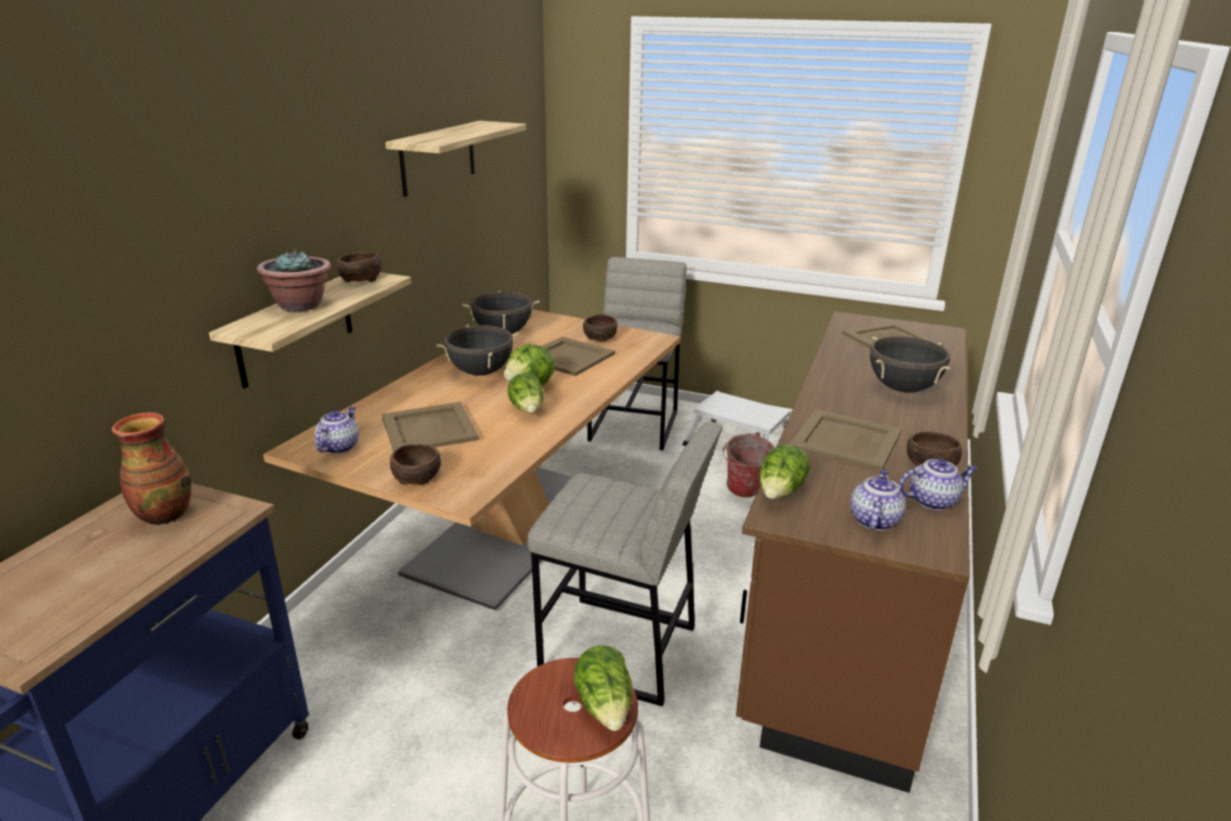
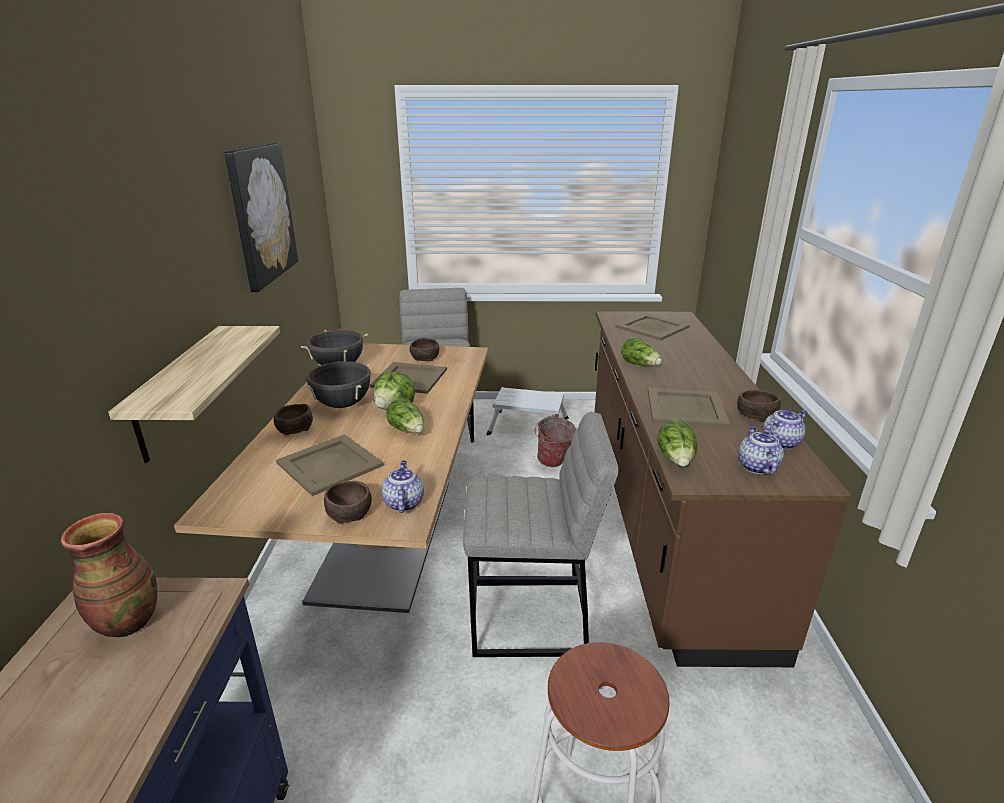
camera: 20 degrees left, 0 degrees up
(300, 306) = (191, 368): potted plant -> none
(339, 446) = (251, 500): teapot -> teapot (403, 503)
(360, 279) = (231, 335): brown bowl -> brown bowl (294, 429)
(438, 157) = (261, 214): shelf -> picture
(605, 705) = (635, 682): lettuce -> lettuce (640, 365)
(902, 389) = (689, 361): black cooking pot -> none

